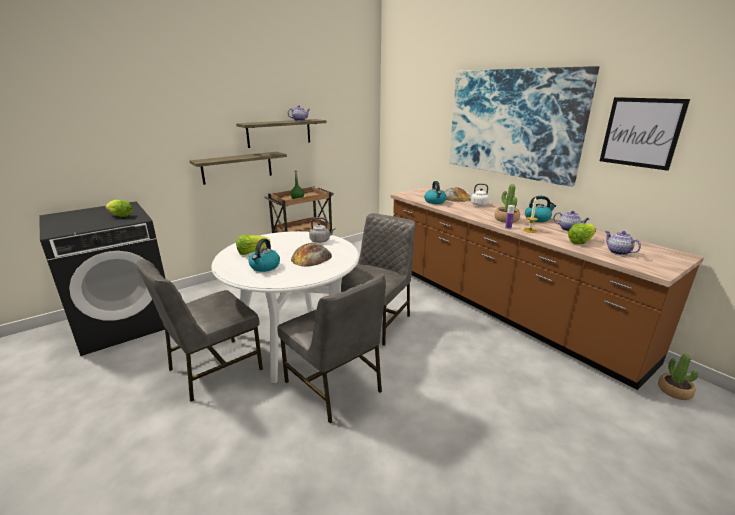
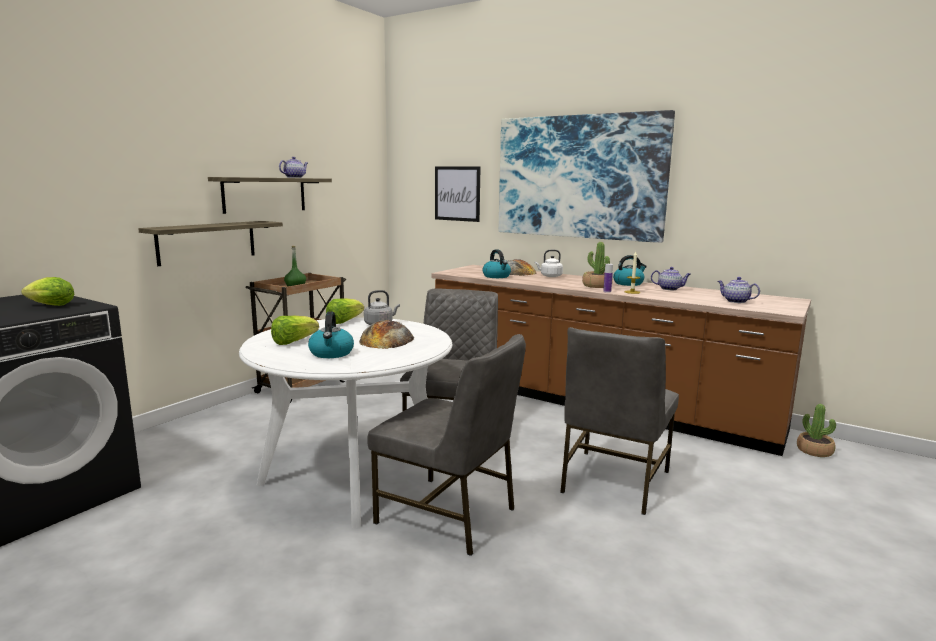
camera: 20 degrees left, 10 degrees down
(213, 369) = (248, 529): grey chair -> grey chair (613, 482)
(580, 241) = (692, 297): lettuce -> lettuce (344, 321)
(641, 132) = (728, 177): picture -> picture (457, 193)

